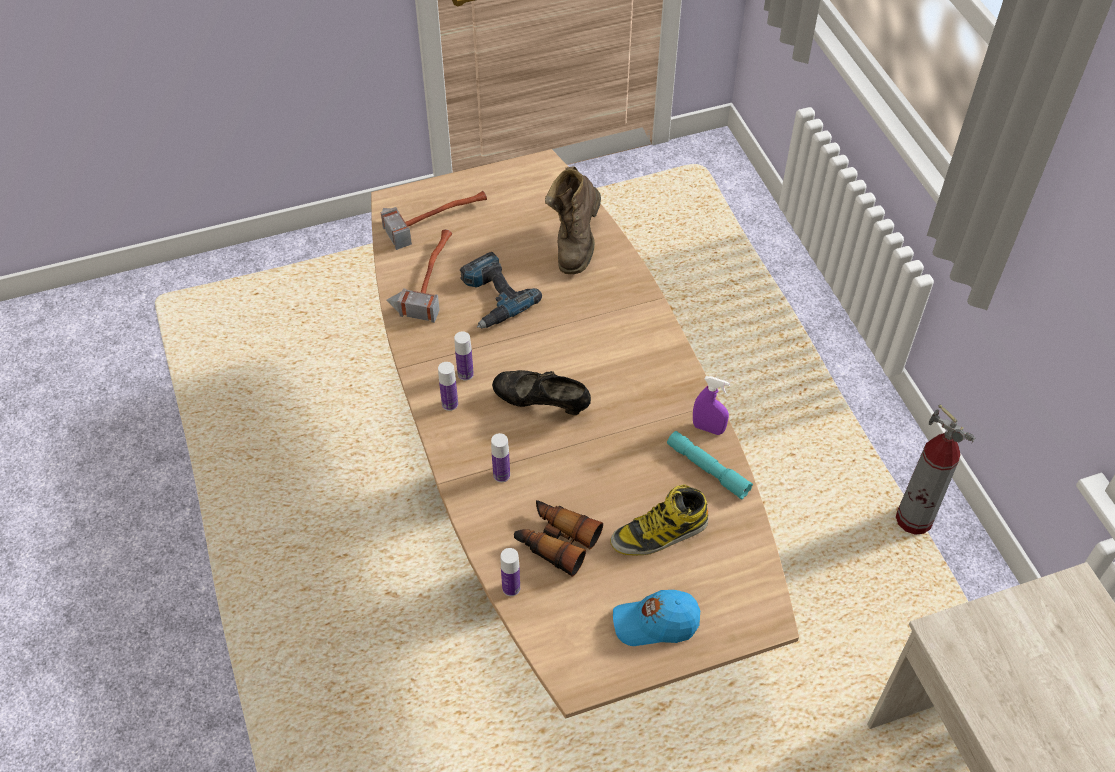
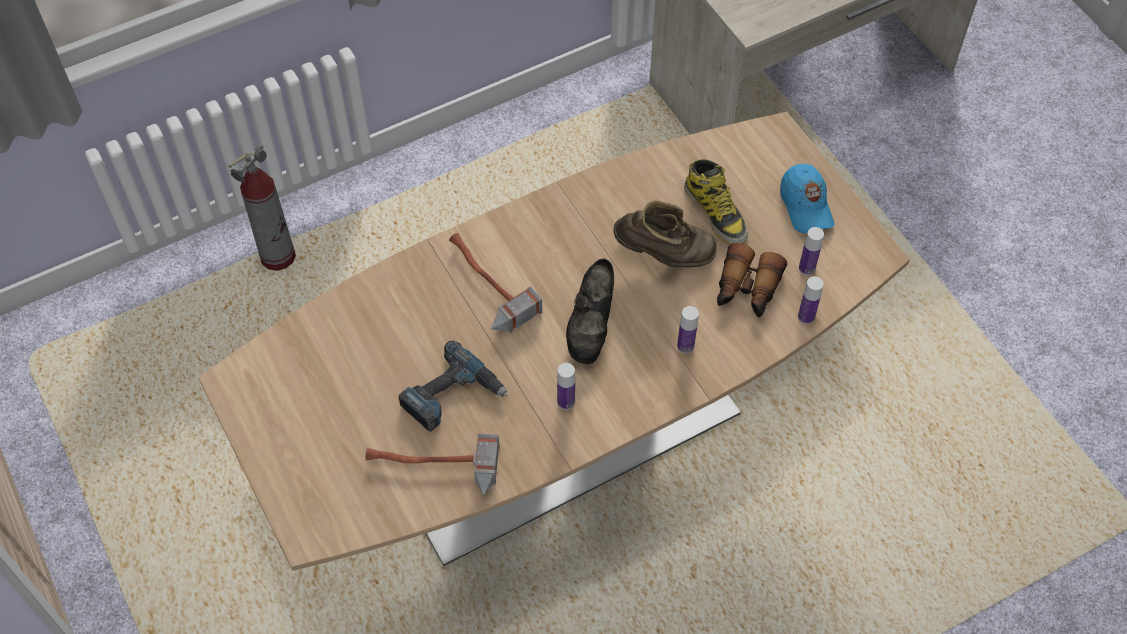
camera: 100 degrees left, 5 degrees up
(435, 216) = (329, 482): hammer -> hammer (483, 286)
(450, 404) = (609, 408): bottle -> bottle (806, 268)
(575, 243) = (358, 328): brown boot -> brown boot (664, 256)
(707, 469) = (636, 184): turquoise flashlight -> none
(708, 428) = (590, 187): purple spray bottle -> none
(914, 520) = (513, 147): fire extinguisher -> fire extinguisher (278, 256)

